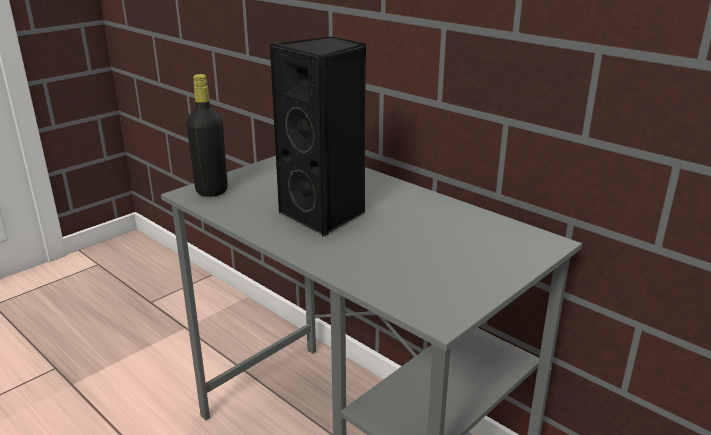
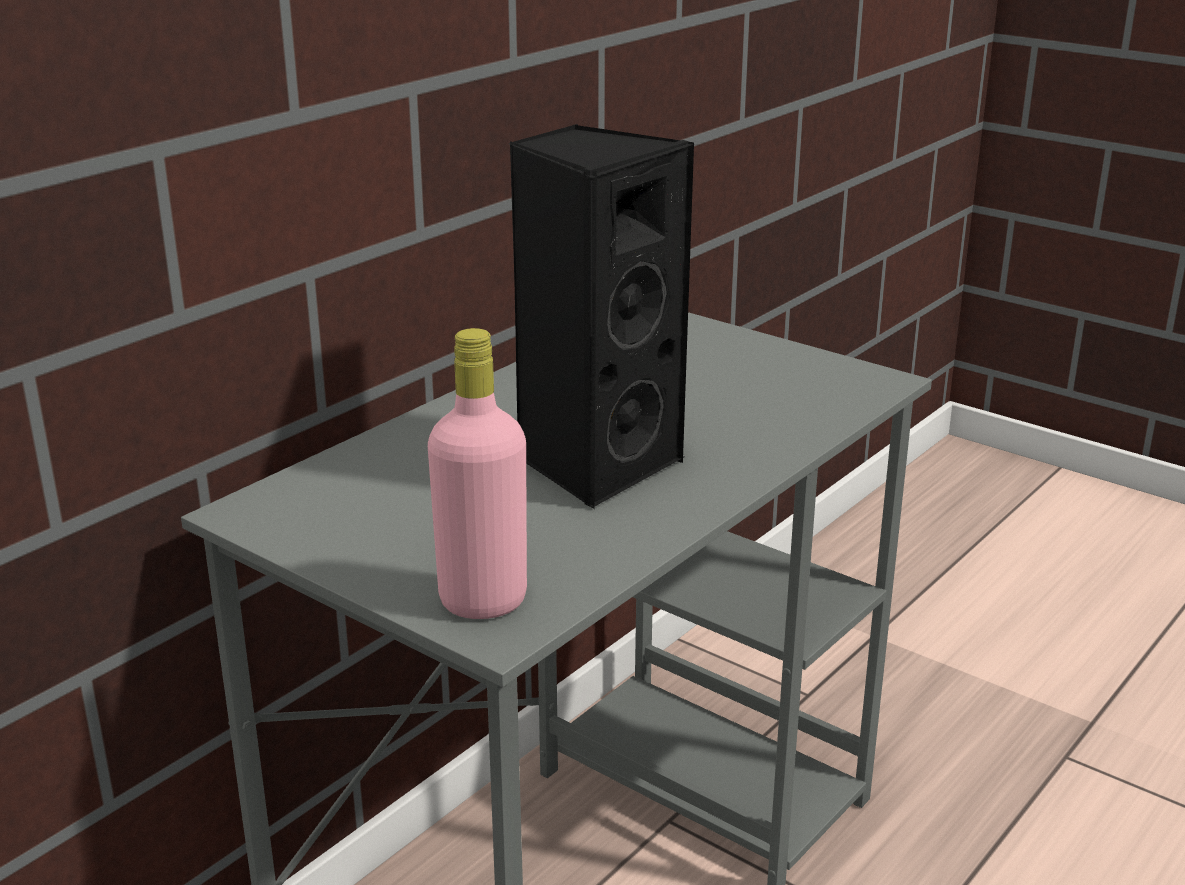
camera: 95 degrees left, 0 degrees up
(211, 190) = (483, 601): black bottle -> pink bottle

